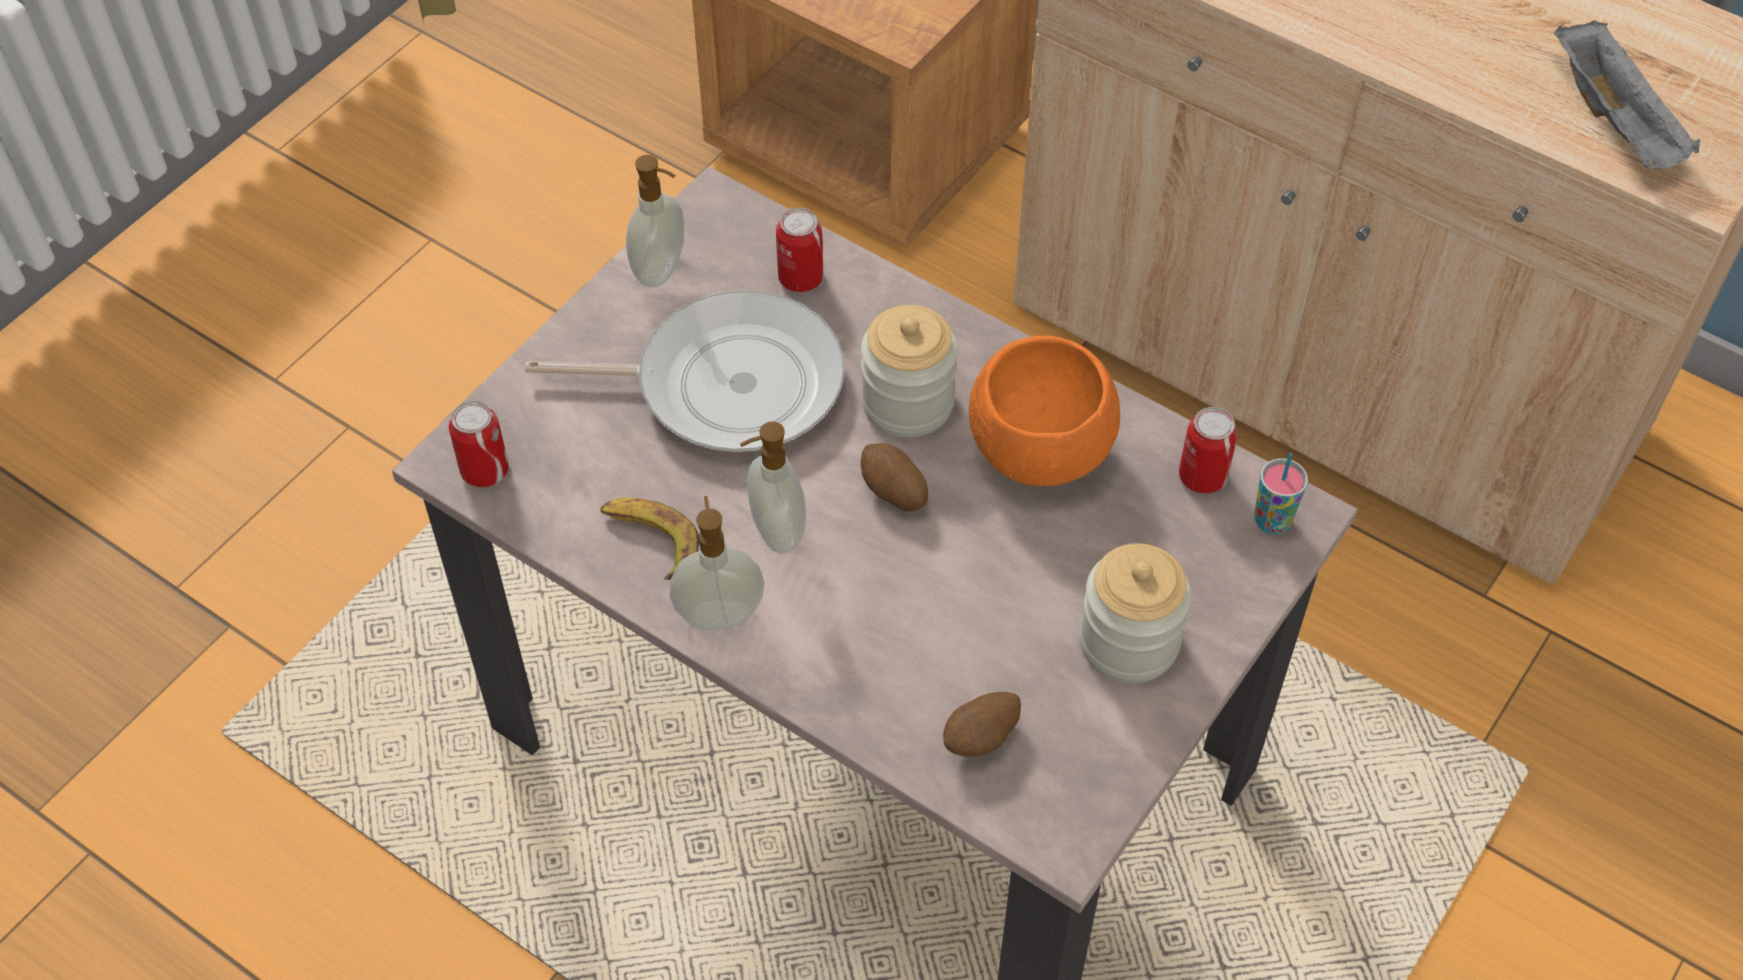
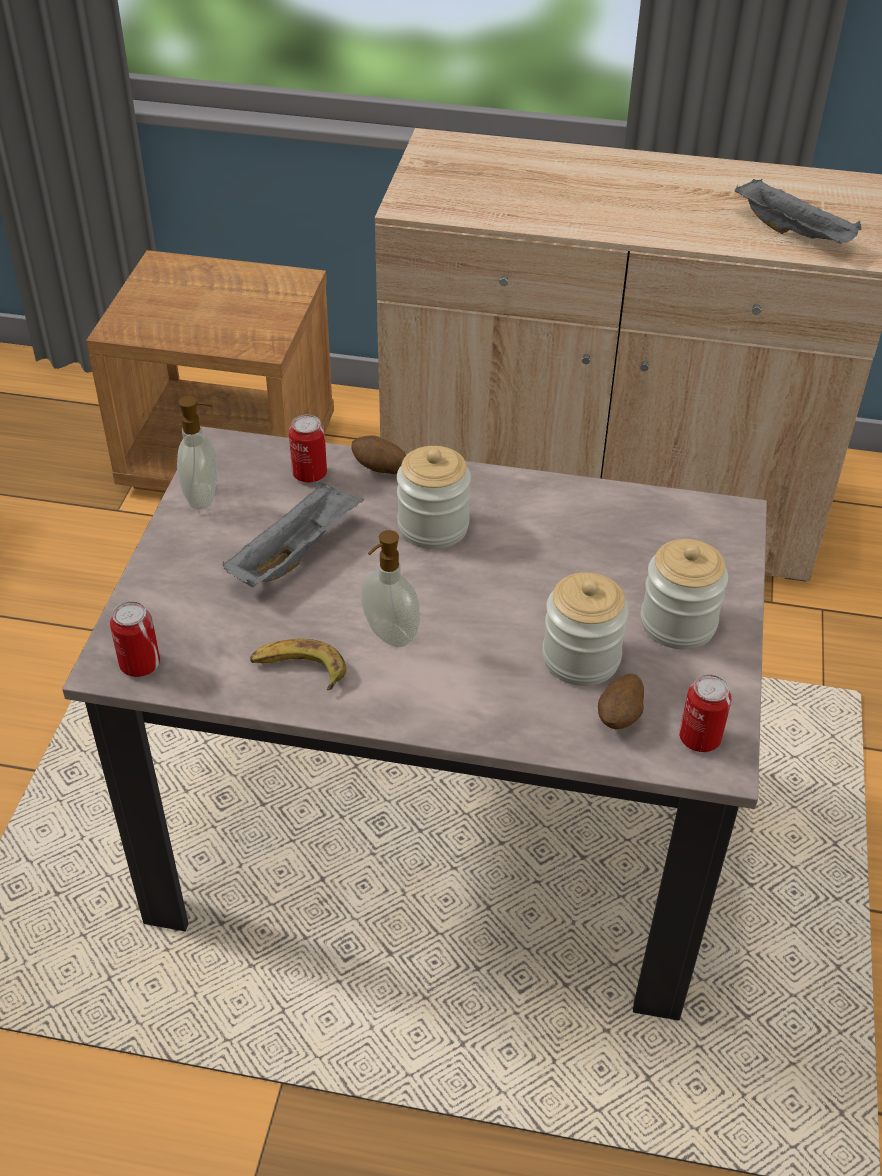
camera: 25 degrees left, 10 degrees down
(719, 613) = (380, 701): soap dispenser -> none
(727, 383) = (296, 553): frying pan -> grey tray
(893, 493) = (458, 584): potato -> potato (379, 469)
(981, 645) = (581, 658): none -> jar
(1038, 452) = (541, 529): orange bowl -> none
(1202, 476) = (658, 511): can -> can (699, 738)
(1272, 521) = (720, 523): cup -> none

